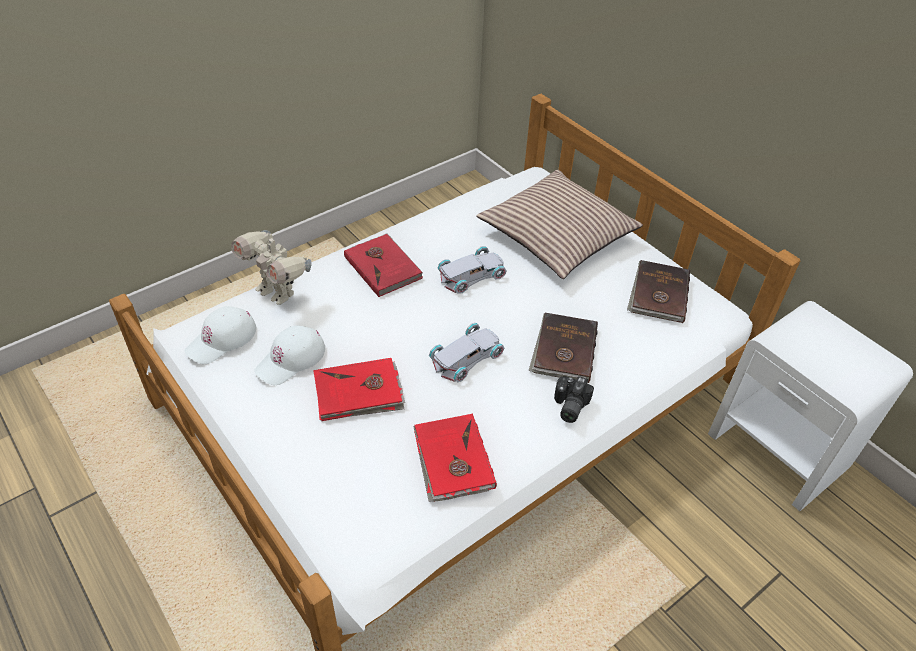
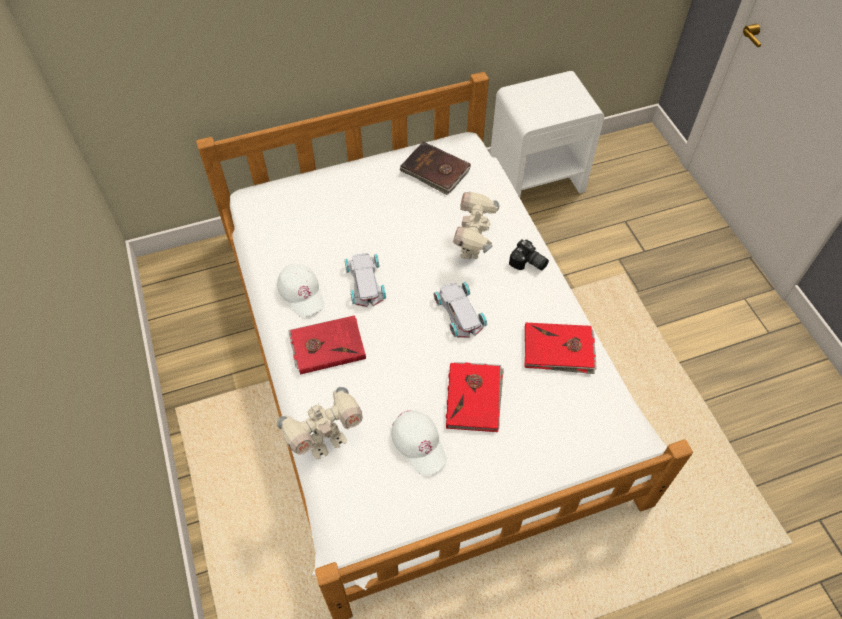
camera: 70 degrees left, 10 degrees up
(222, 339) = (374, 499): white cap -> white cap (302, 292)
(557, 235) = (340, 208): pillow -> none
(563, 350) = (473, 248): brown book -> toy robot

